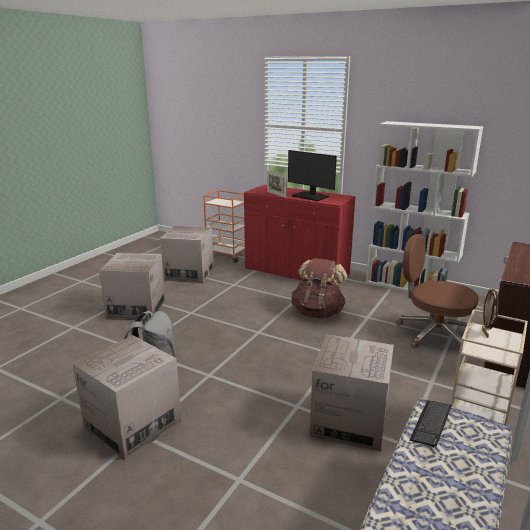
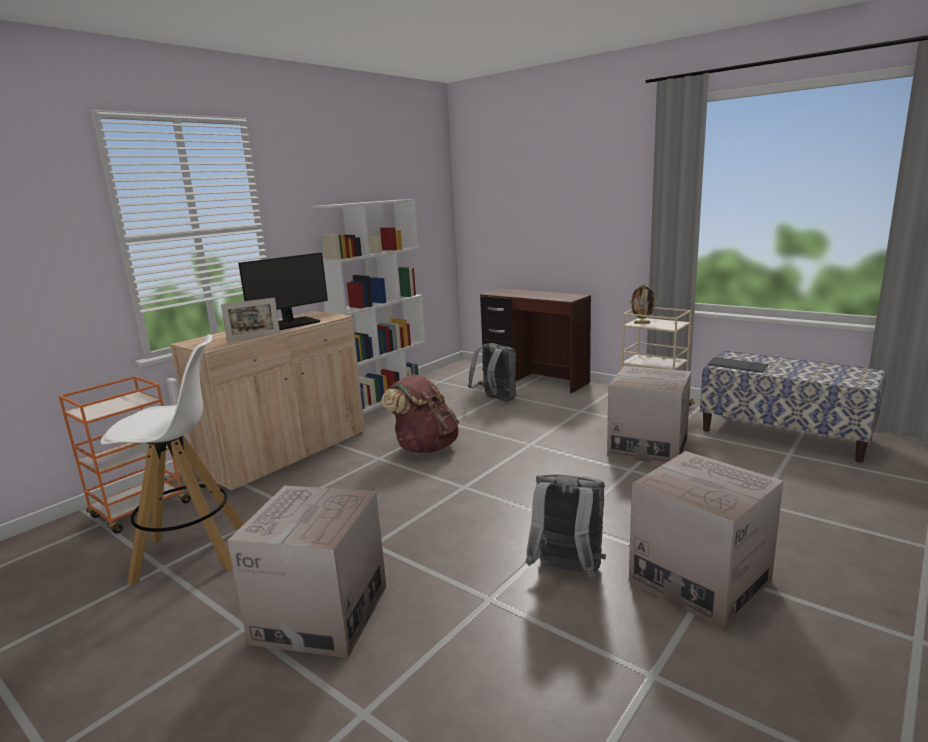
camera: 80 degrees left, 5 degrees down
(189, 274) = (193, 553): cardboard box -> white stool
(296, 272) = (286, 453): red cabinet -> beige cabinet
(433, 334) = (495, 400): brown office chair -> grey backpack

